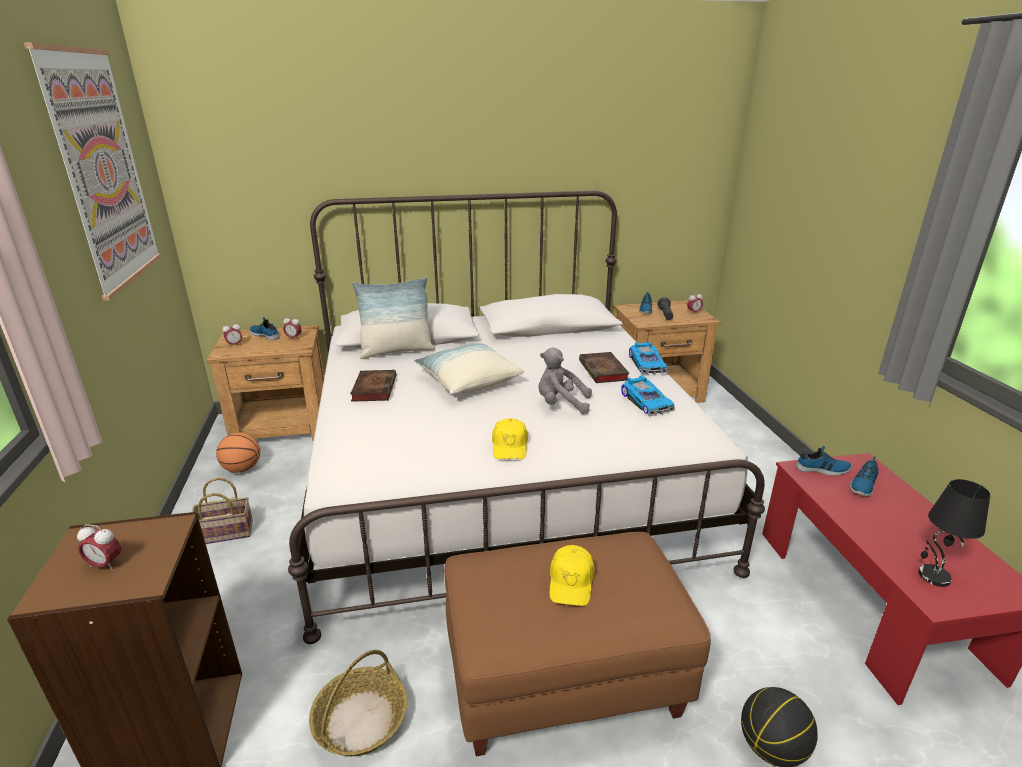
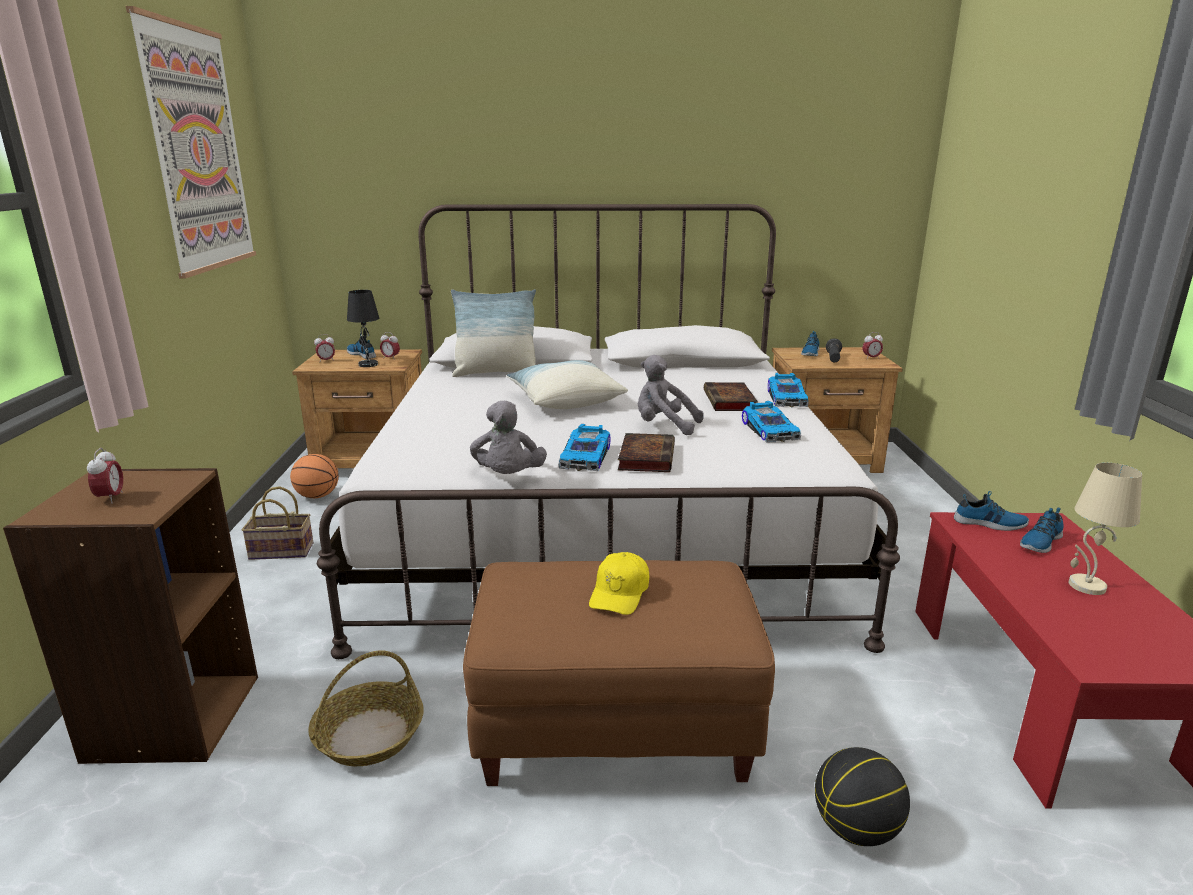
camera: 10 degrees right, 5 degrees down
(105, 564) = (111, 498): alarm clock -> alarm clock turned 120 degrees counterclockwise
(374, 388) = (457, 401): book -> book (646, 457)
(451, 477) = (508, 477): none -> grey plush toy
(510, 446) = (587, 457): yellow cap -> toy car
(908, 525) = (1086, 586): none -> beige table lamp
(933, 576) = (1100, 638): black table lamp -> black table lamp (367, 364)

